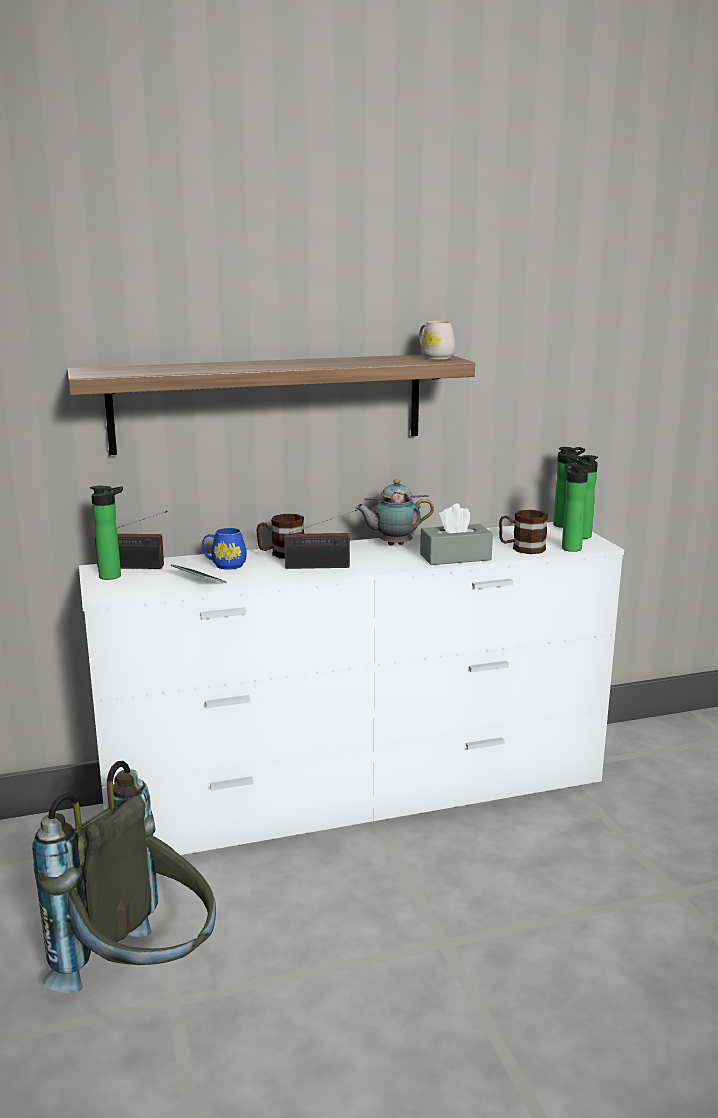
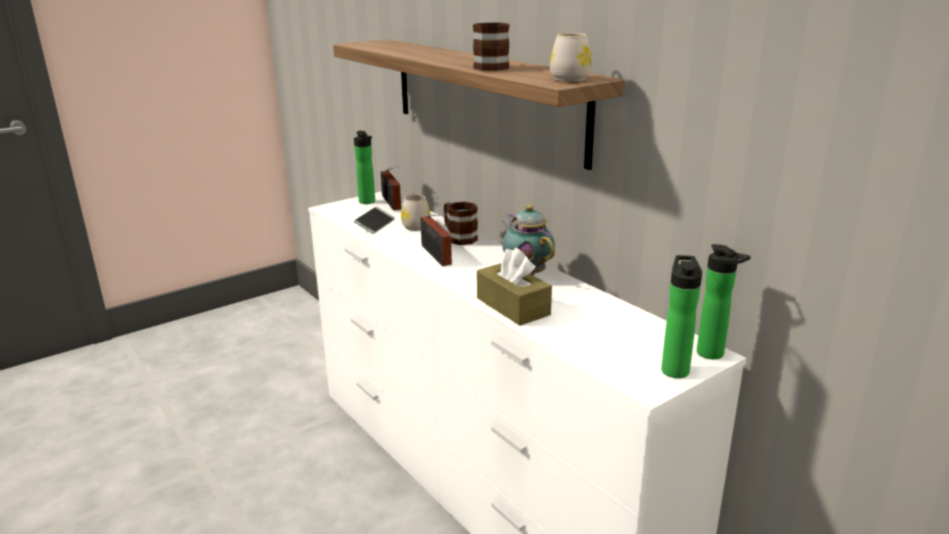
camera: 70 degrees right, 5 degrees up
(142, 975) = (227, 446): grey backpack -> none
(224, 565) = (415, 225): blue mug -> white mug
(455, 557) = (513, 306): grey tissue box -> brown tissue box
(521, 548) = (578, 338): brown mug -> brown mug (489, 66)
(570, 547) = (614, 368): bottle -> none

